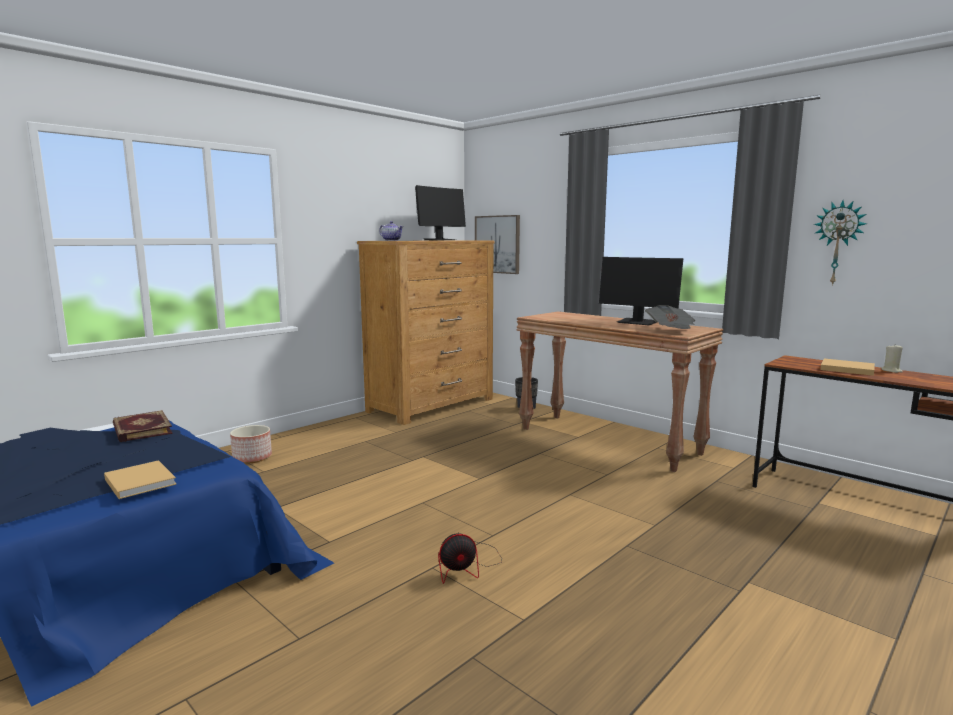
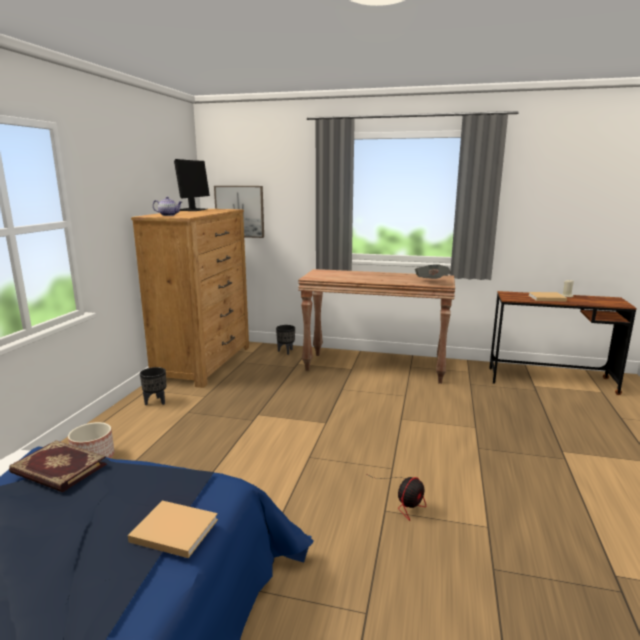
camera: 30 degrees left, 5 degrees up
(349, 428) = (156, 402): none -> black planter
(637, 322) = (393, 275): monitor -> none
(838, 243) = (524, 213): wall clock -> none

